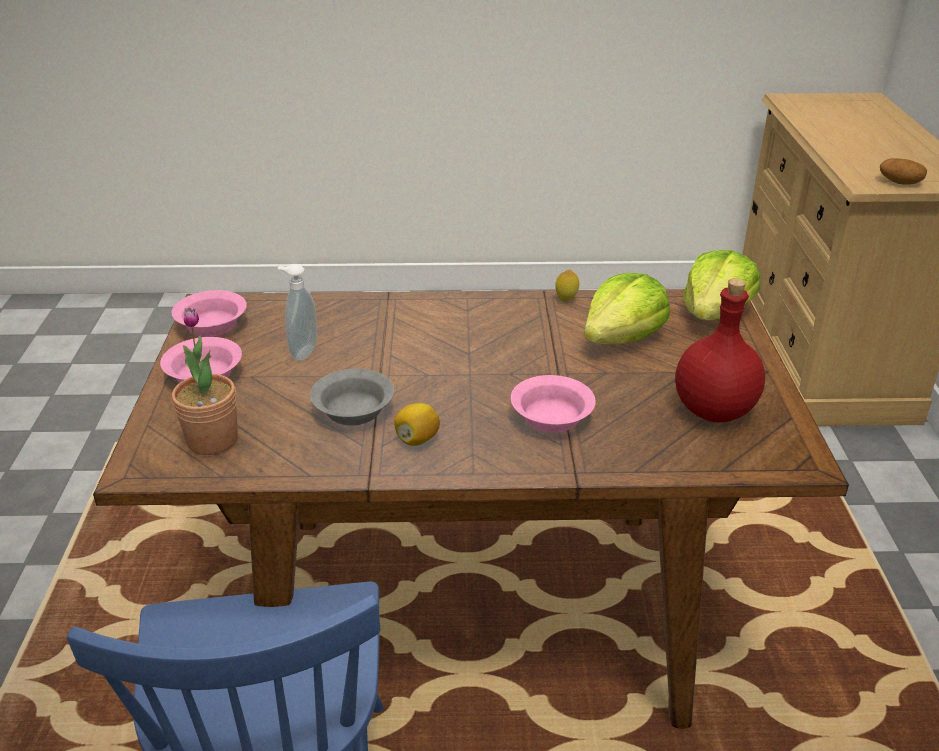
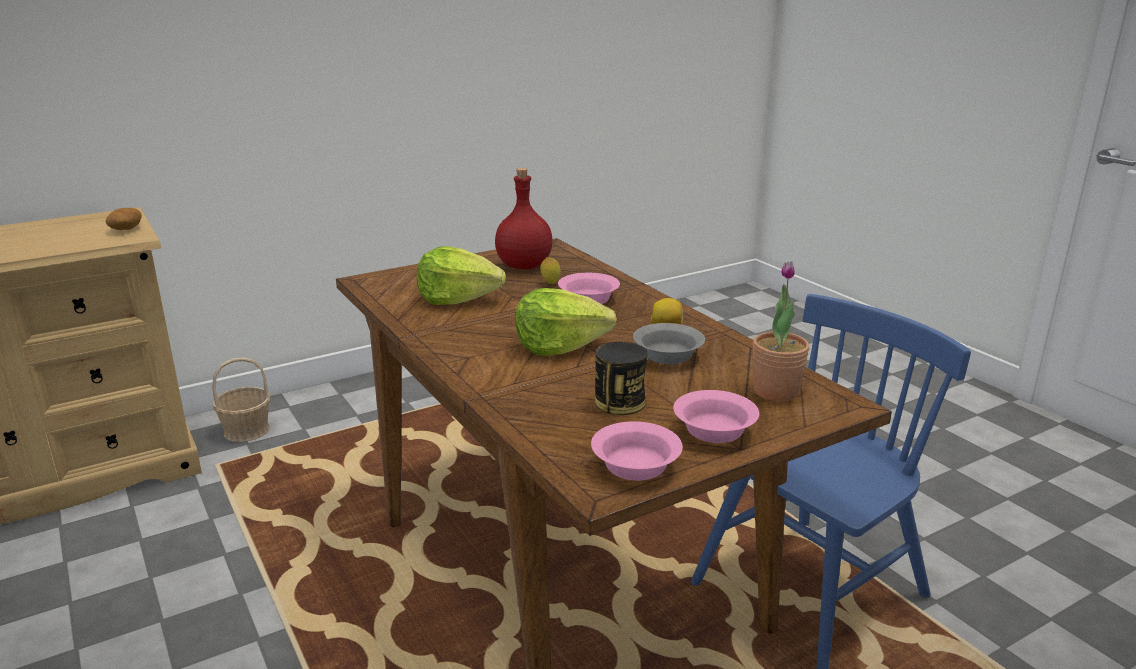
camera: 120 degrees left, 10 degrees down
(302, 352) = (620, 402): soap dispenser -> can
(566, 300) = (412, 326): lemon -> lemon (550, 283)
(715, 313) = (389, 280): lettuce -> lettuce (559, 346)
(883, 463) = (246, 430): none -> basket

